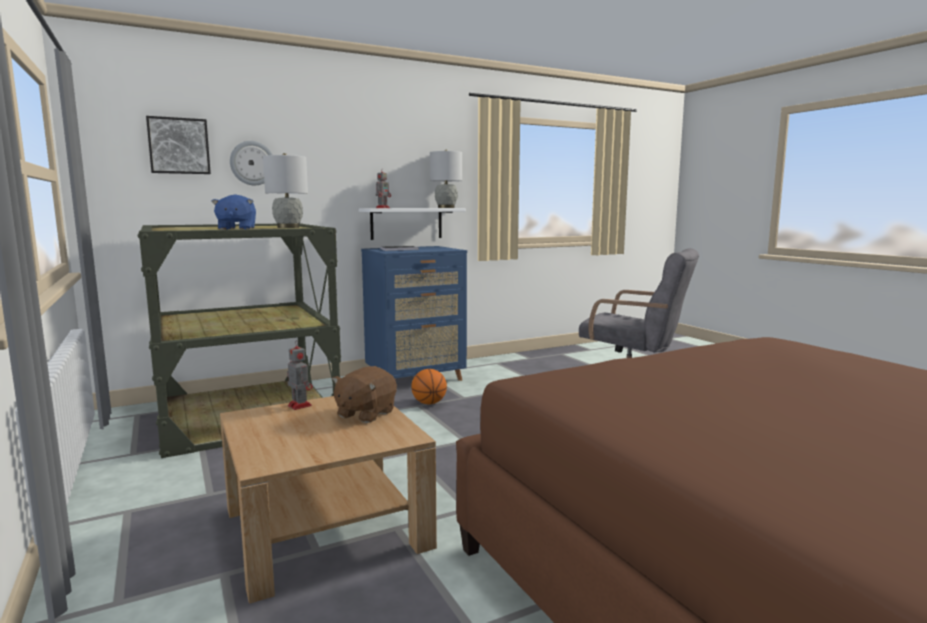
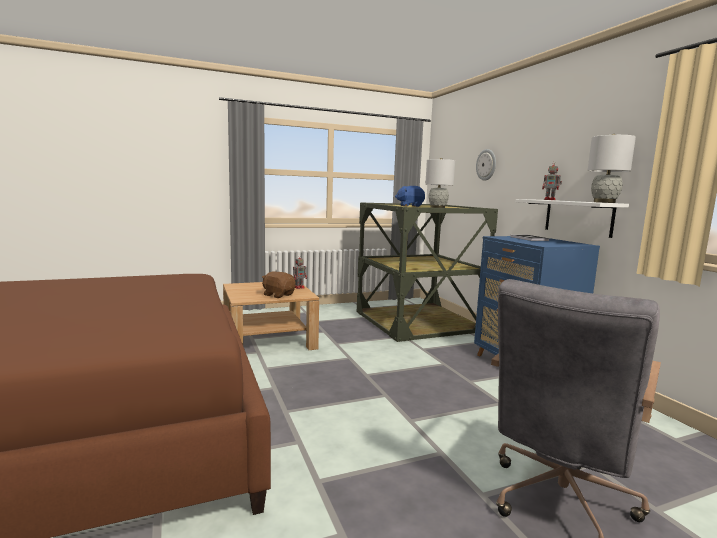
camera: 95 degrees right, 0 degrees up
(179, 146) = (460, 157): picture -> none
(429, 403) = (450, 367): basketball -> none

